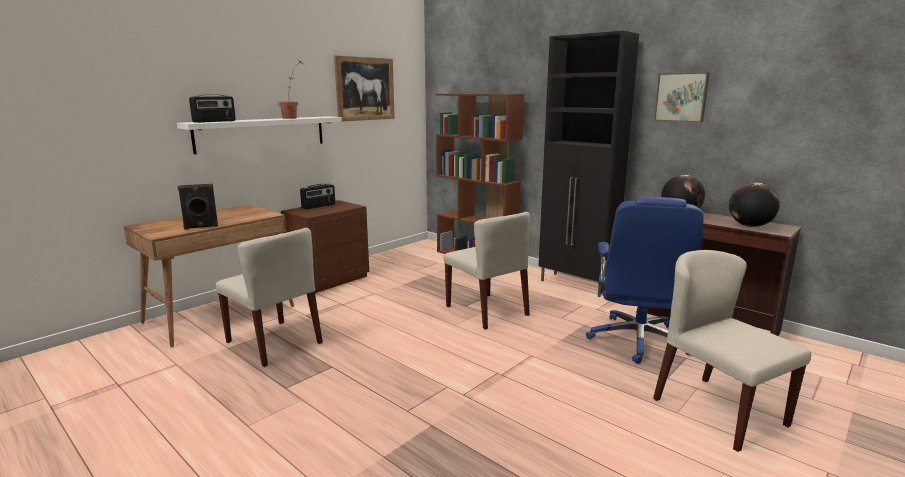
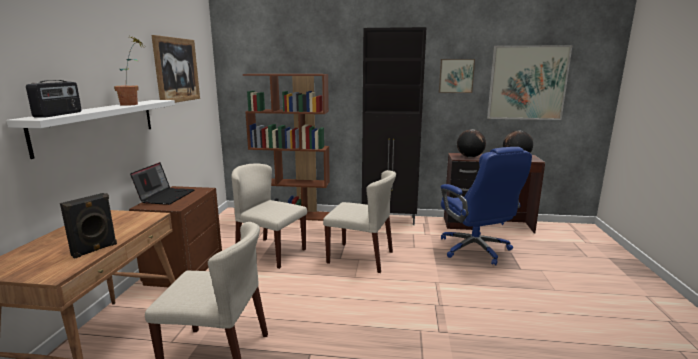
camera: 35 degrees left, 0 degrees up
(319, 206) = (166, 196): radio -> laptop
(717, 411) = (567, 280): beige chair -> beige chair (270, 253)
(795, 109) = (527, 83): none -> picture

